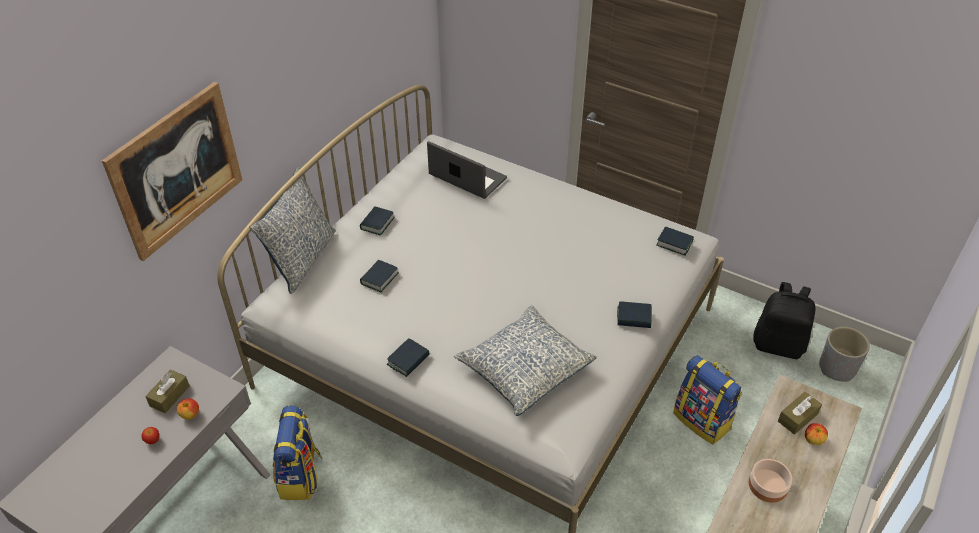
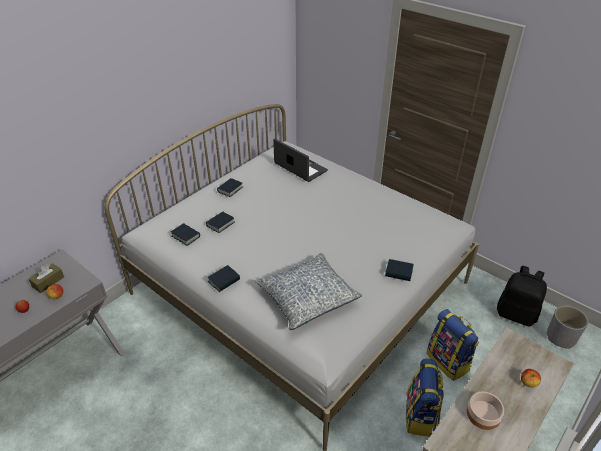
camera: 10 degrees right, 5 degrees down
(177, 170) = (73, 120): picture -> none
(300, 476) = (145, 358): backpack -> backpack (421, 415)
(302, 259) = (172, 206): pillow -> none
(674, 243) = (440, 225): book -> book (186, 236)
(797, 417) = (517, 363): brown tissue box -> none

